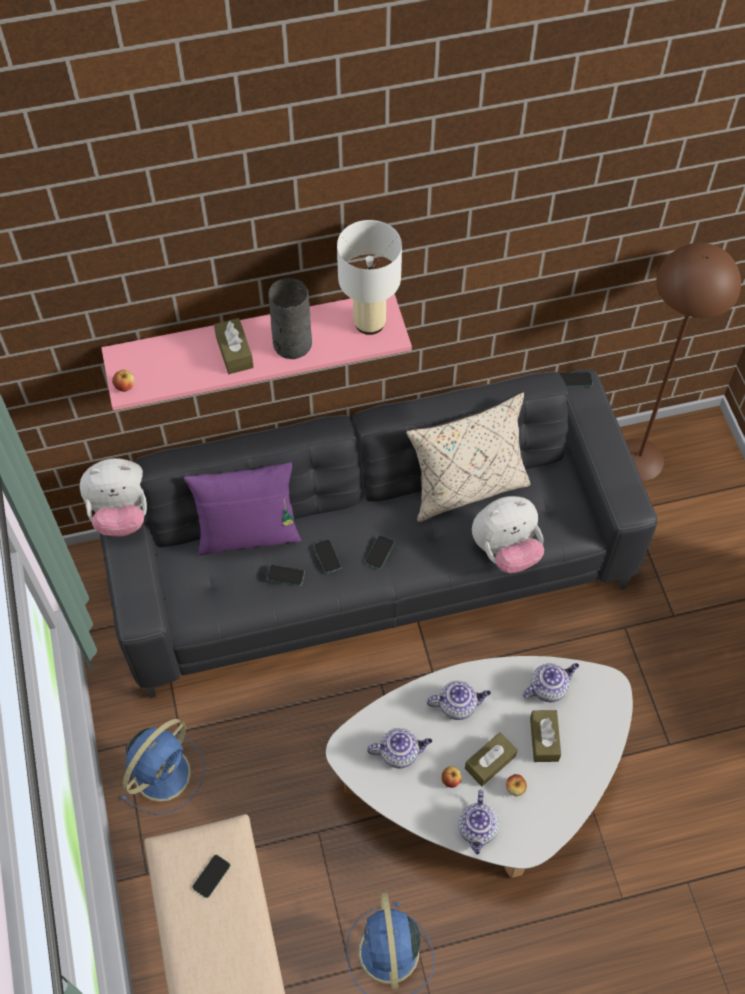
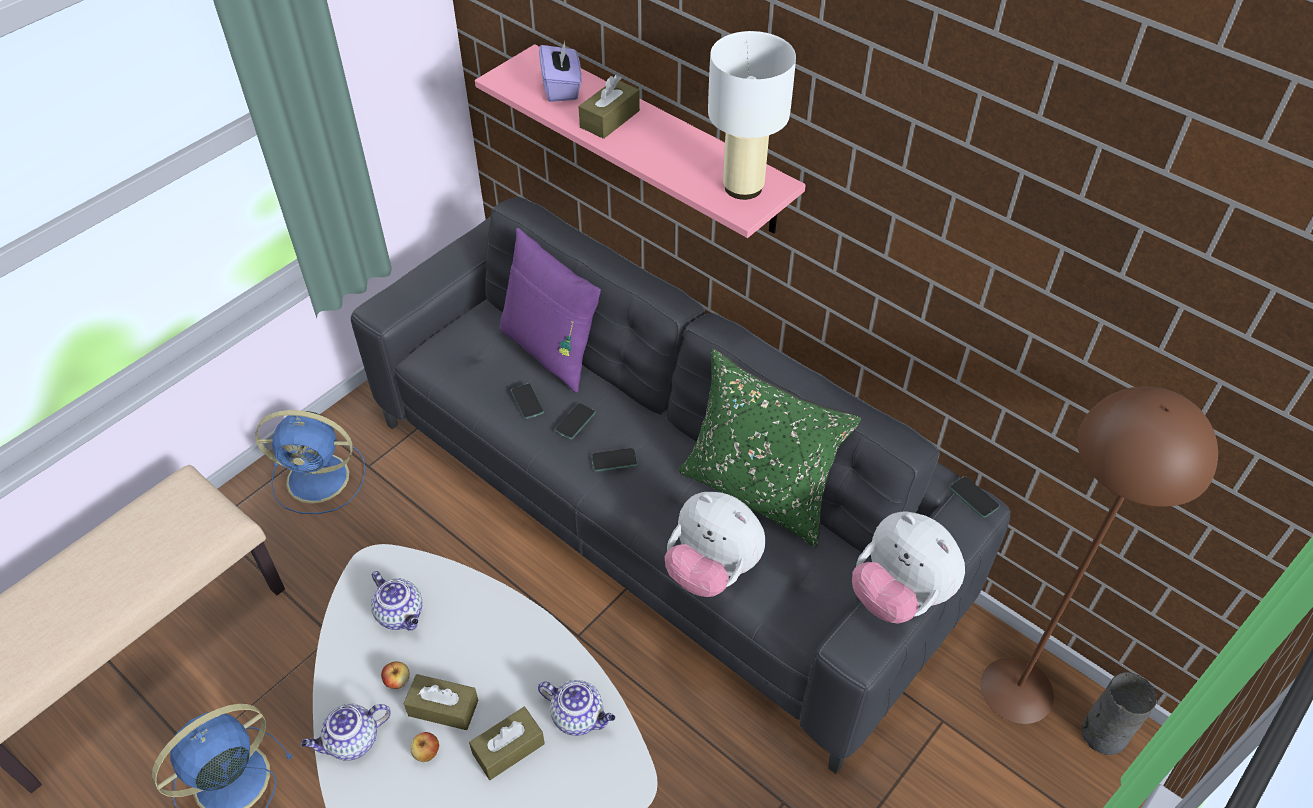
camera: 55 degrees right, 10 degrees down
(122, 514) = (481, 241): plush toy -> plush toy (899, 594)
(125, 386) = (503, 76): apple -> none
(172, 359) = (562, 88): none -> purple tissue box
(211, 876) = (168, 530): phone -> none
(291, 344) = (658, 149): grey vase -> grey vase (1102, 733)
(458, 705) = (494, 637): teapot -> none
(466, 487) = (759, 491): beige pillow -> green pillow

